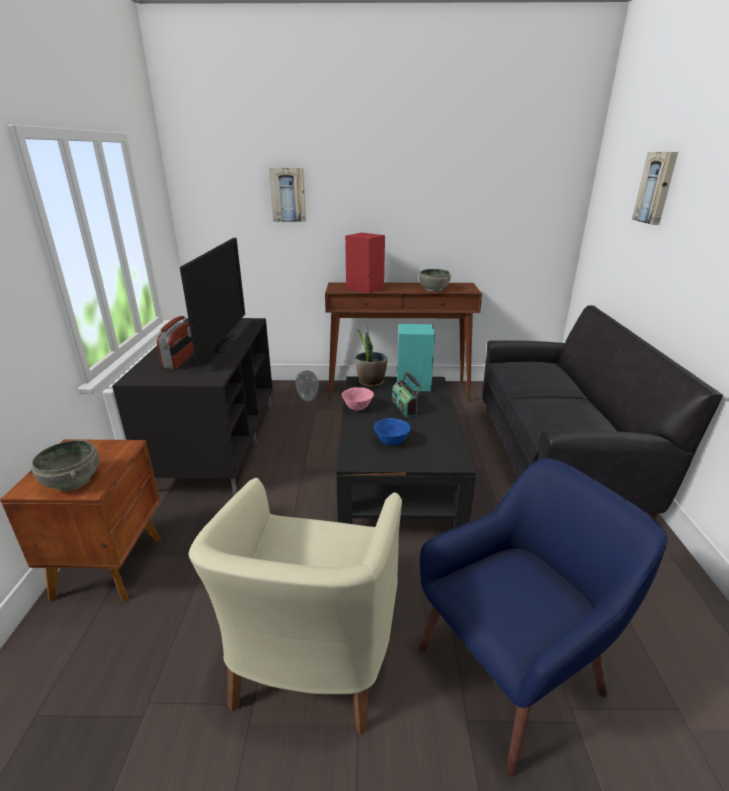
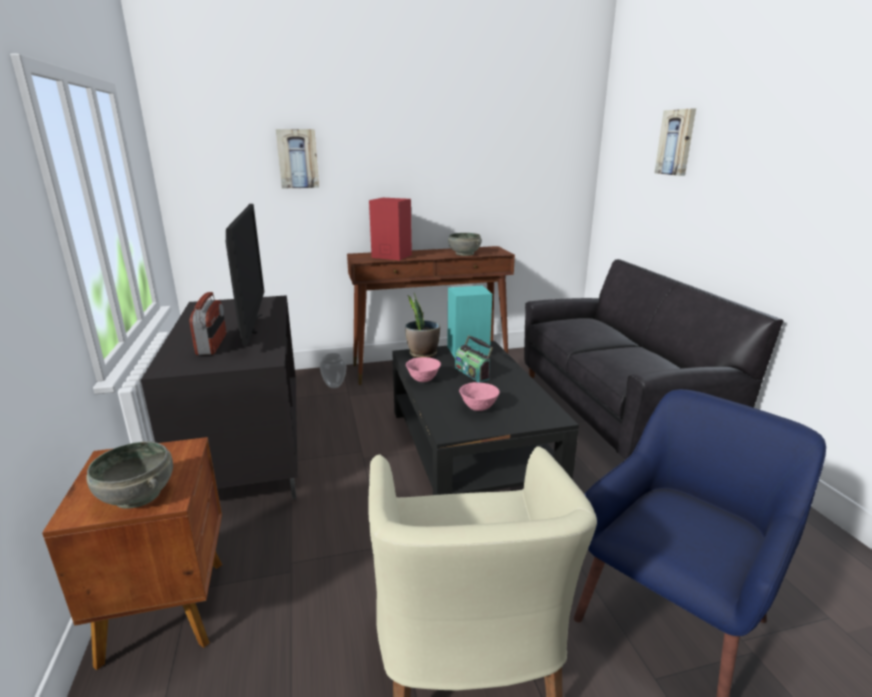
camera: 15 degrees left, 5 degrees down
(391, 442) = (478, 408): blue bowl -> pink bowl

